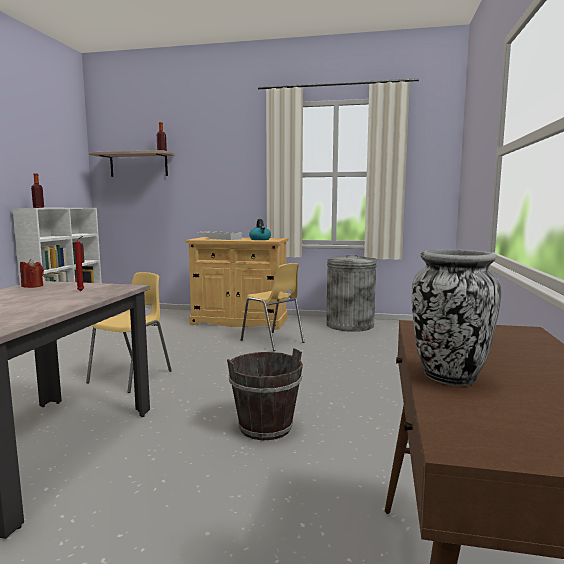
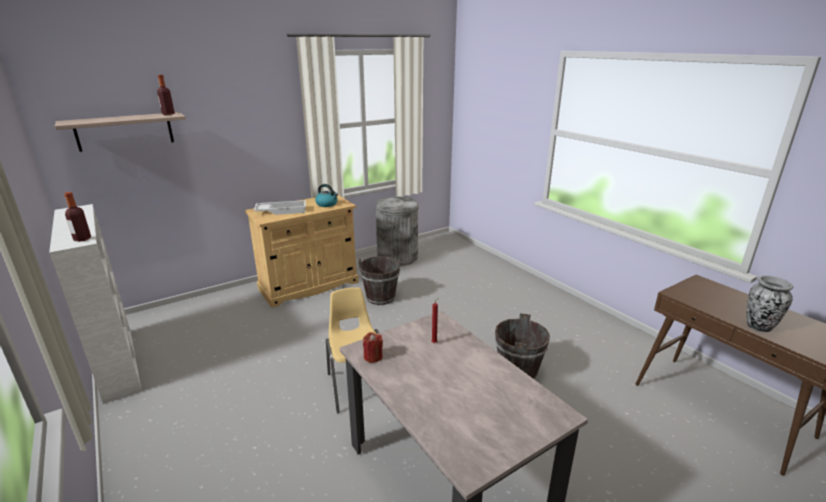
camera: 45 degrees left, 15 degrees up
(273, 341) = (380, 298): yellow chair -> brown bucket

